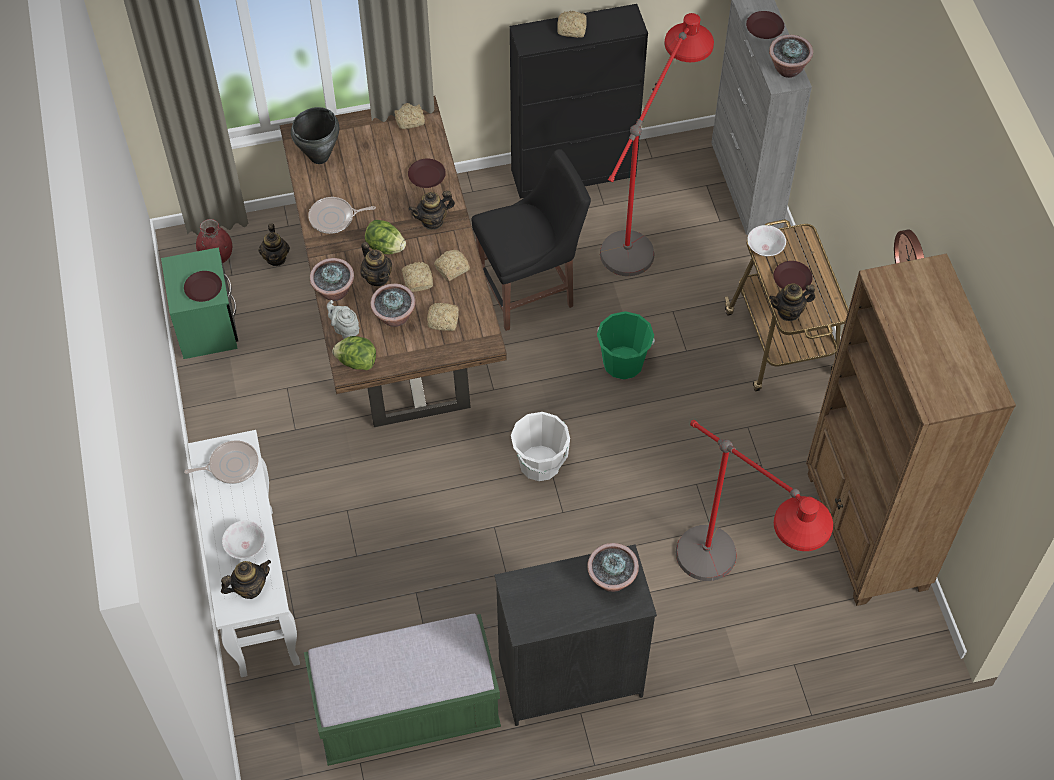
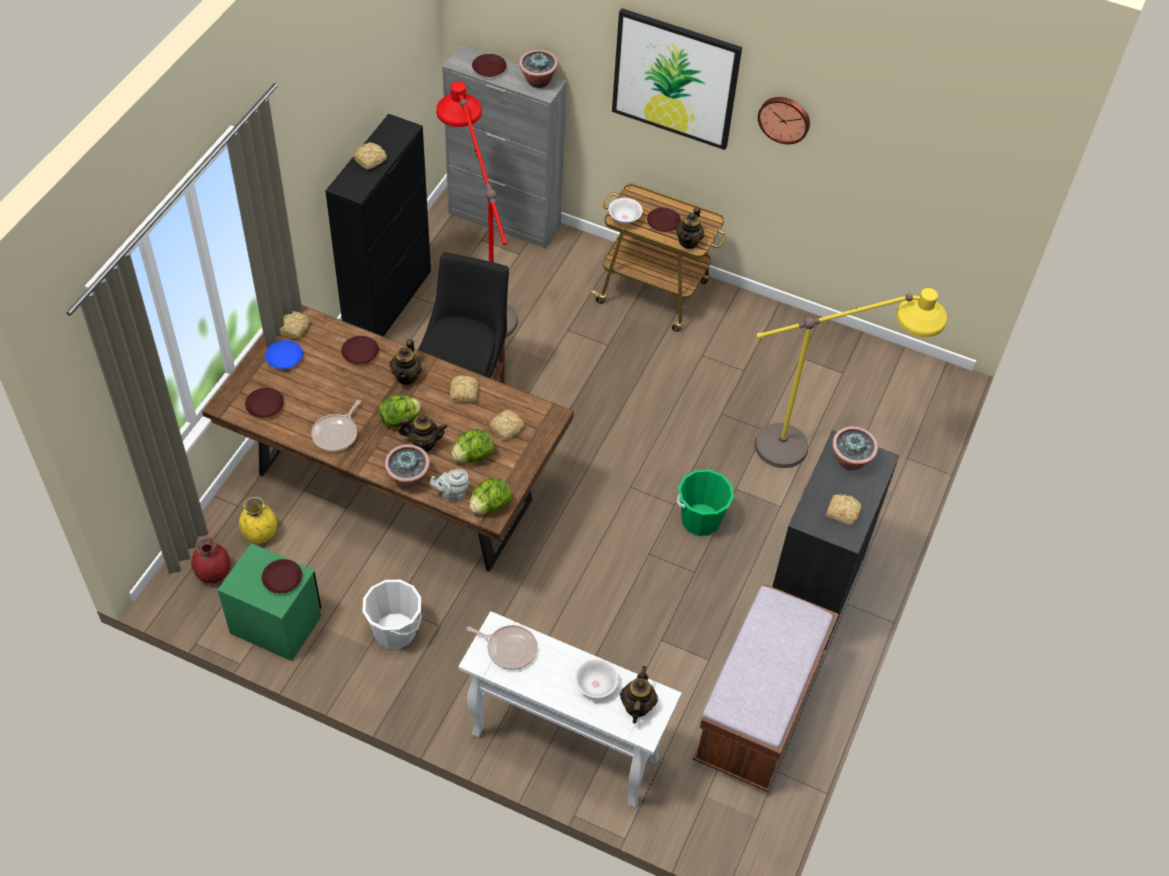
camera: 55 degrees left, 5 degrees down
(231, 465) = (509, 648): frying pan -> frying pan turned 90 degrees clockwise
(276, 258) = (260, 533): teapot -> yellow vase
(320, 157) = (265, 405): black cooking pot -> brown plate
(375, 134) = (284, 357): none -> blue plate
(394, 317) = (473, 456): potted plant -> lettuce
(407, 712) = (758, 712): green bench -> brown bench
(418, 279) = (452, 420): bread -> bread (841, 512)
(540, 464) = (621, 490): white bucket -> white bucket (395, 631)
(623, 363) = (582, 386): green bucket -> green bucket (700, 520)
(731, 586) = (819, 450): red floor lamp -> yellow floor lamp
(865, 532) = (840, 352): brown bookcase -> none
(867, 150) = (675, 78): none -> picture

